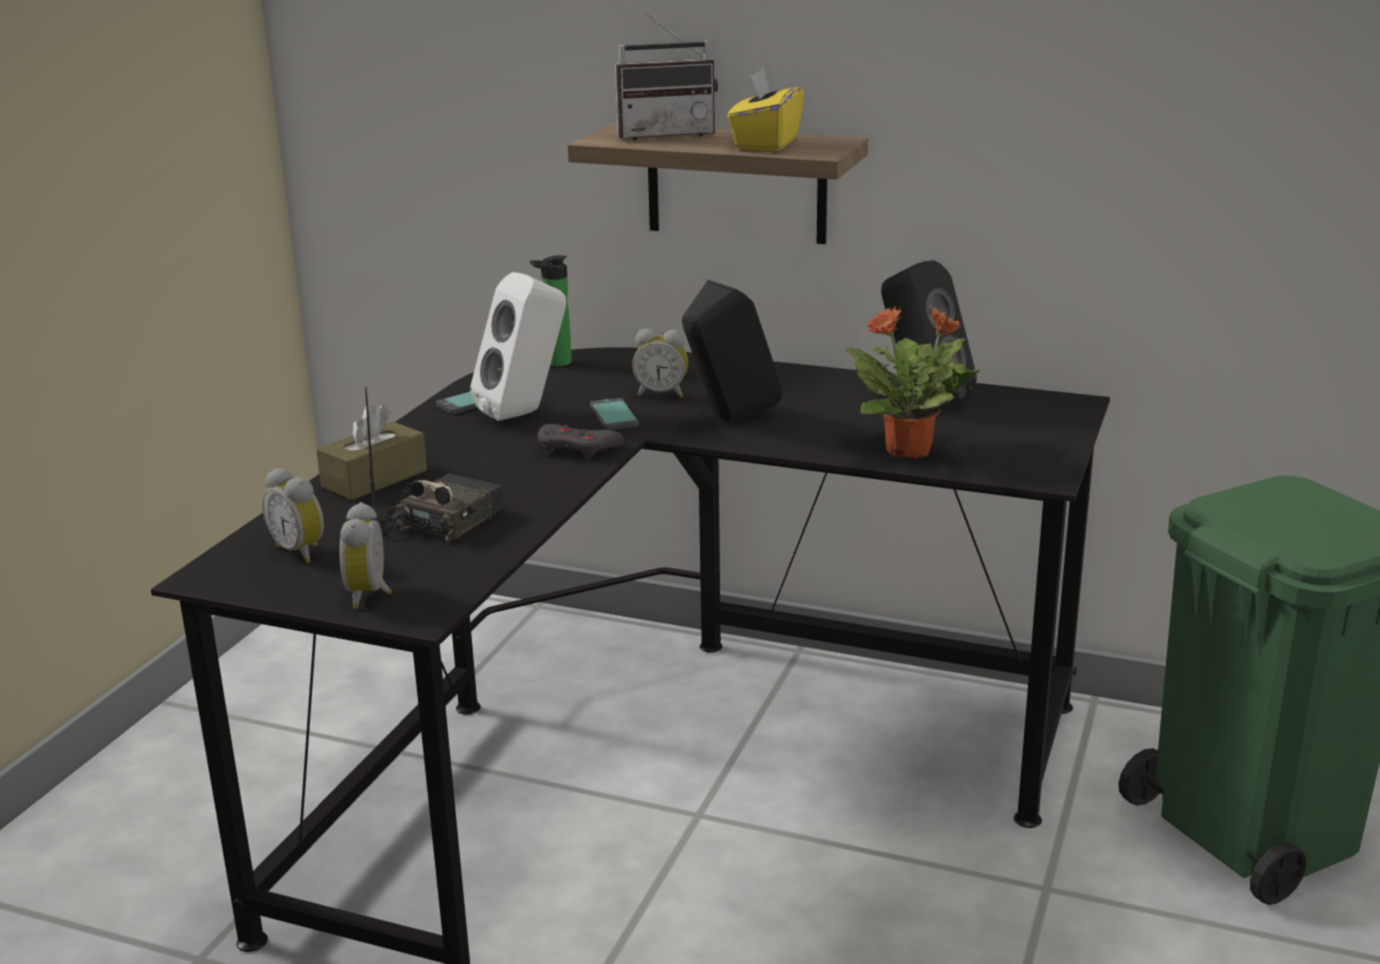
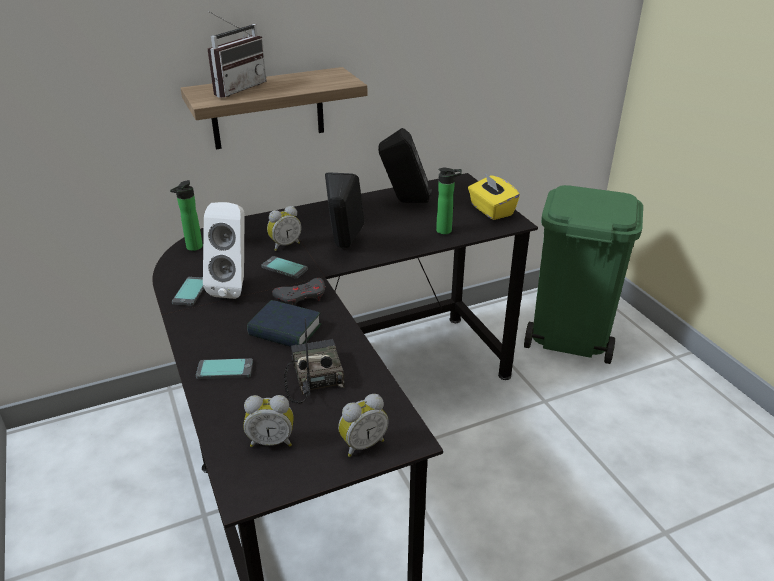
camera: 45 degrees left, 10 degrees up
(371, 595) = (362, 444): alarm clock -> alarm clock turned 75 degrees counterclockwise
(374, 479) = (225, 369): brown tissue box -> phone
(495, 471) = (285, 331): none -> book
(765, 144) = (306, 82): yellow tissue box -> yellow tissue box (491, 210)
(910, 451) = (446, 231): potted plant -> bottle

